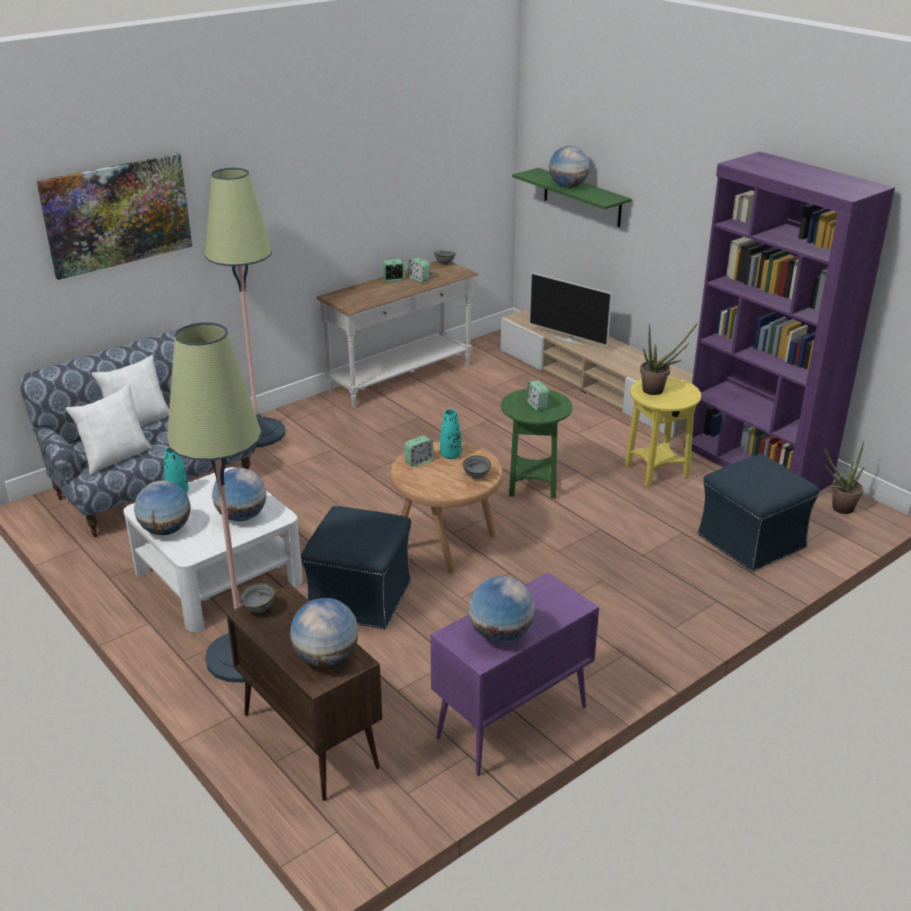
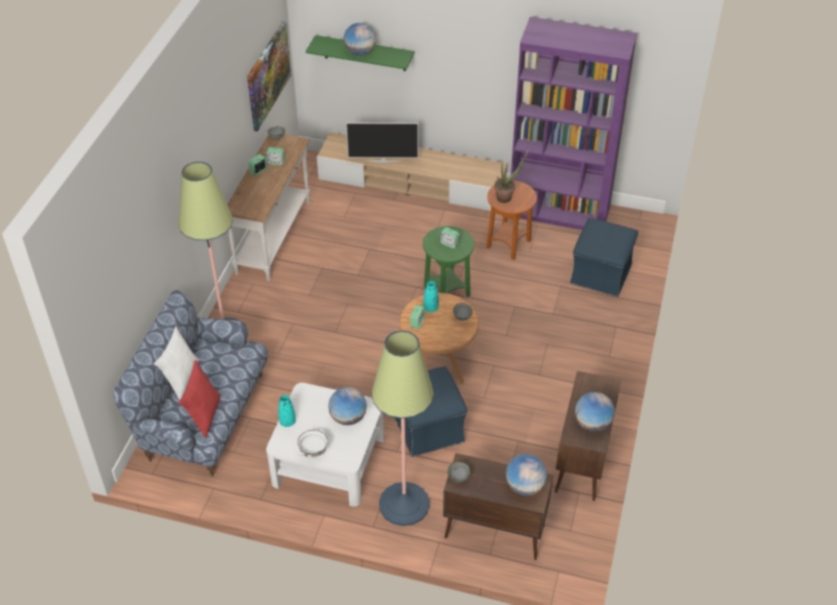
camera: 35 degrees left, 15 degrees up
(116, 457) = (204, 415): white pillow -> red pillow
(117, 214) = (135, 240): picture -> picture (268, 75)
(165, 530) = (314, 453): globe -> white bowl
(511, 723) = (582, 462): purple cabinet -> brown cabinet
(656, 471) = (508, 244): yellow side table -> brown side table
(838, 509) = (626, 226): potted plant -> none

